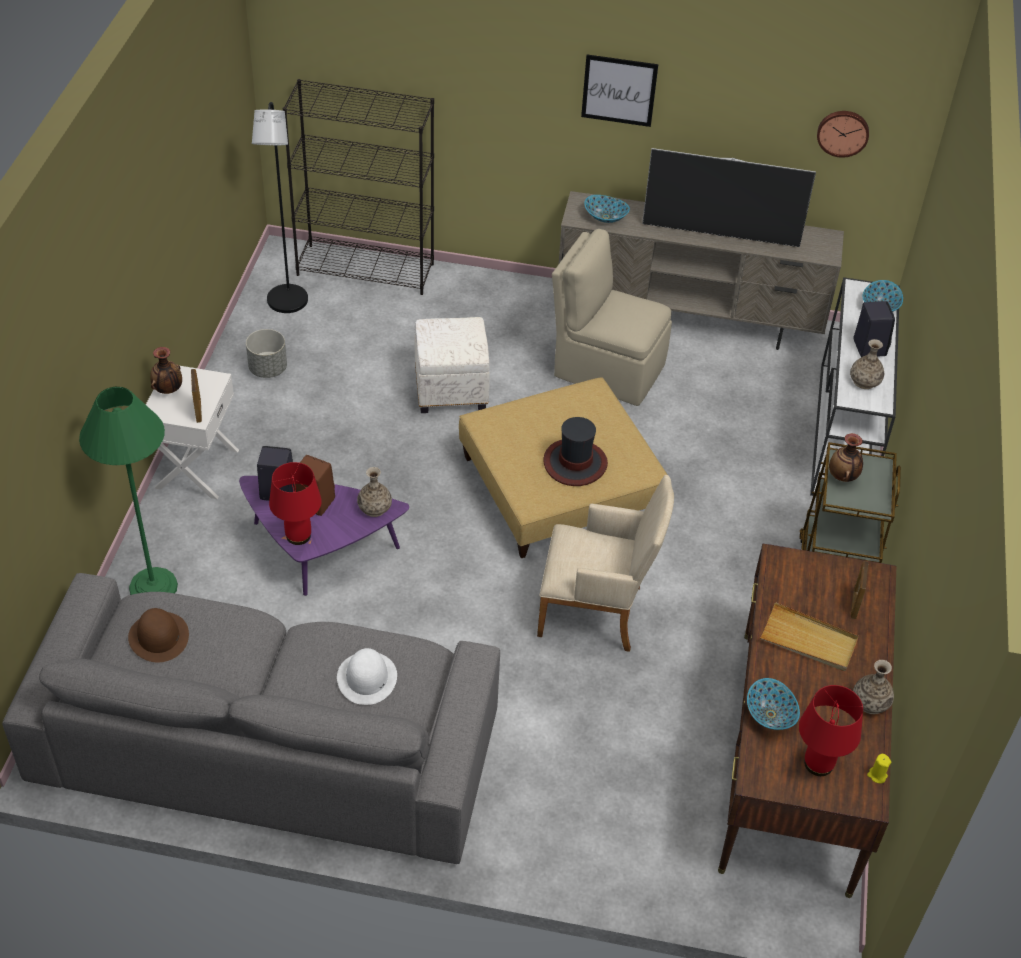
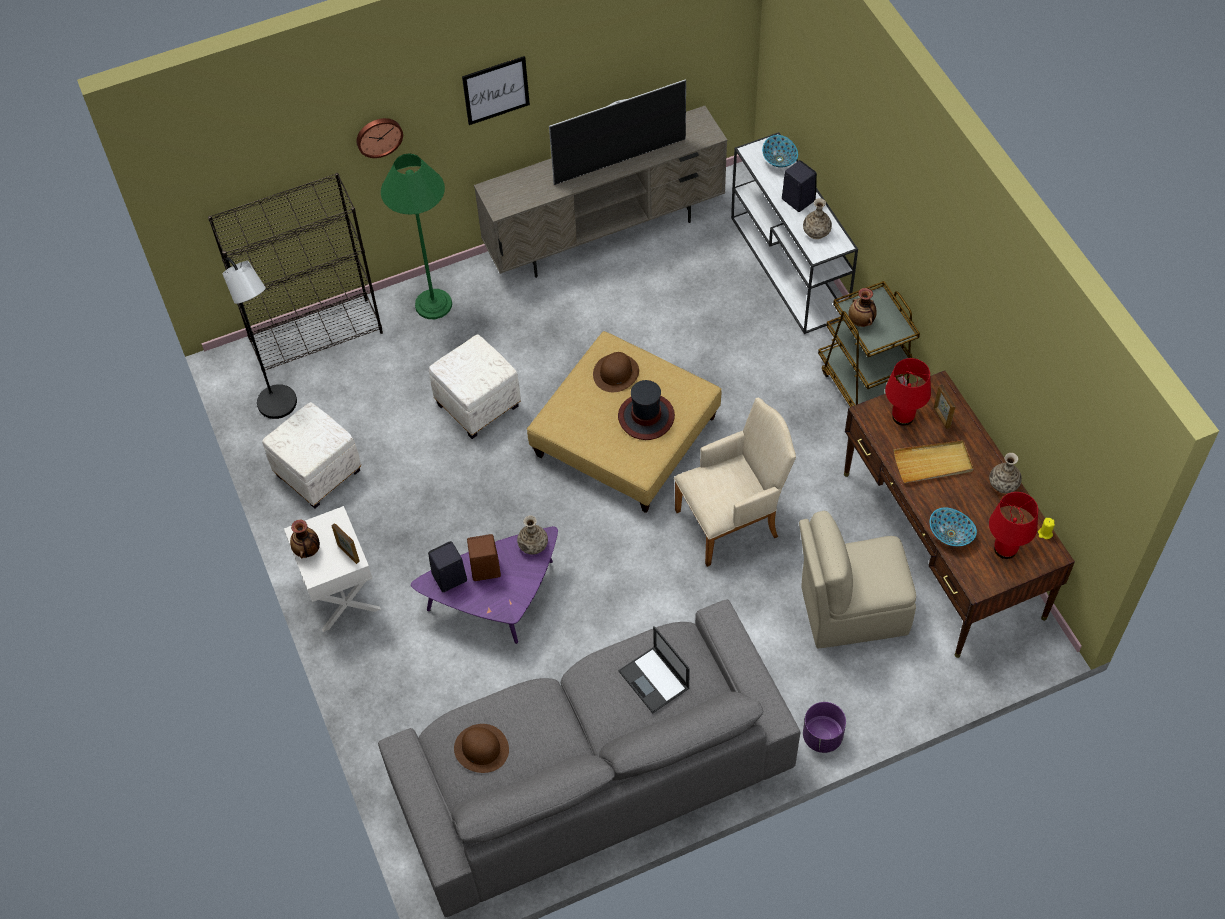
camera: 30 degrees left, 10 degrees up
(153, 587) = (398, 711): green floor lamp -> green floor lamp (433, 304)
(267, 369) = (318, 474): grey planter -> white ottoman
(298, 535) = (497, 603): red table lamp -> red table lamp (902, 416)
(367, 678) = (654, 680): white hat -> laptop
(513, 857) = (822, 736): none -> purple planter
(580, 414) = (616, 373): none -> brown hat
(605, 217) = (521, 194): bowl -> none
(606, 369) = (579, 315): beige chair -> beige chair (851, 610)
(843, 132) = (686, 35): wall clock -> wall clock (378, 136)

